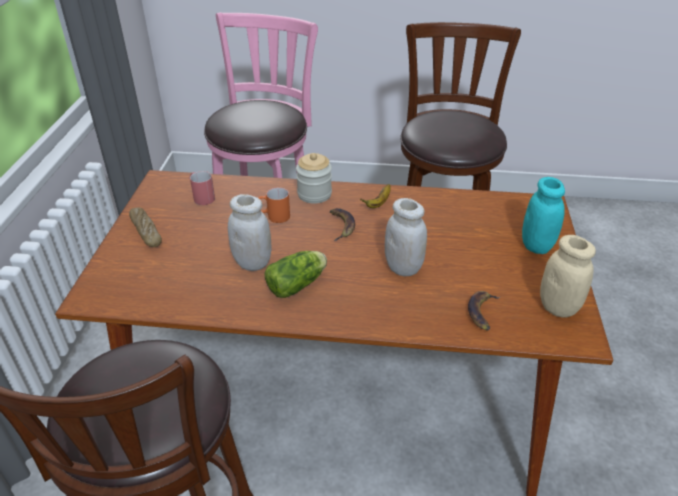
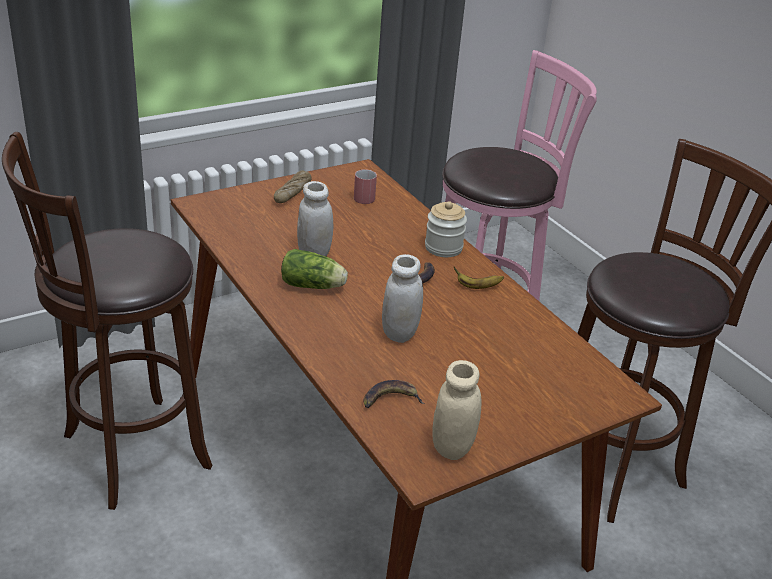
camera: 50 degrees right, 5 degrees down
(273, 217) = (384, 240): orange mug -> none
(536, 245) = (537, 407): turquoise jar -> none

